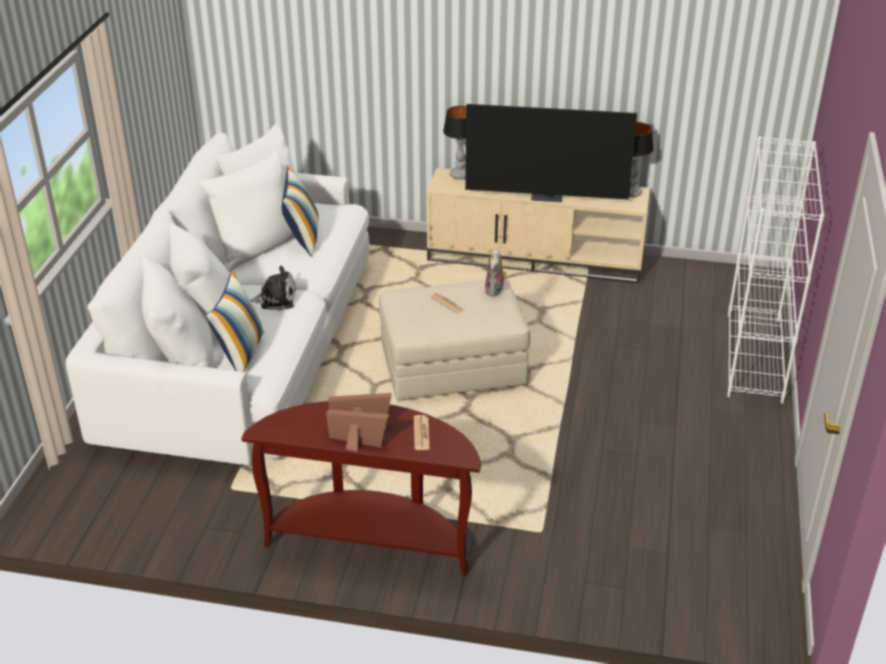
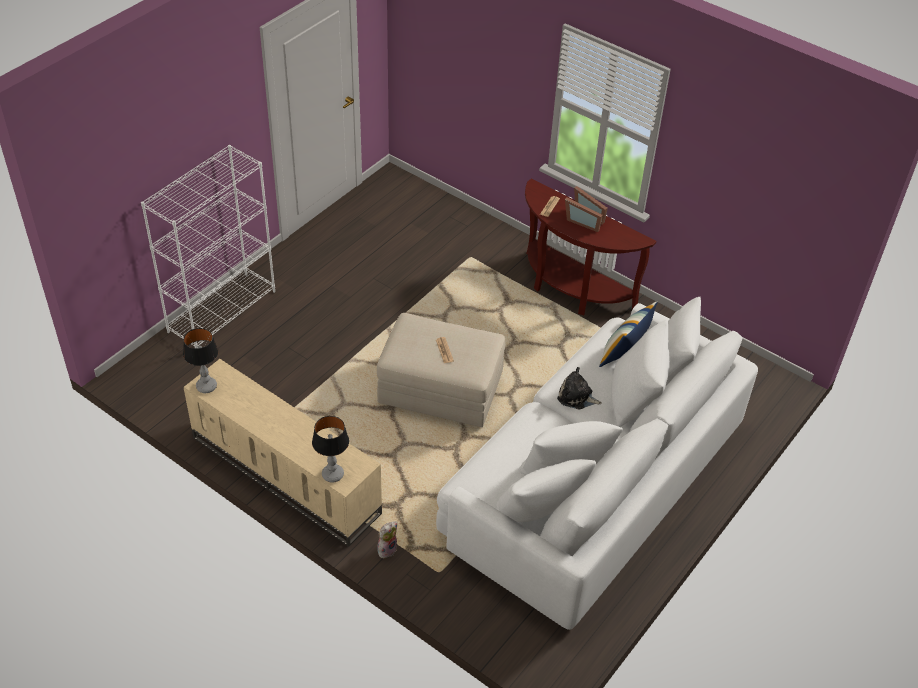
camera: 155 degrees left, 10 degrees up
(302, 238) = (523, 459): pillow -> none
(495, 291) = (399, 350): plush toy -> plush toy (386, 548)
(547, 196) = (280, 412): television -> none

